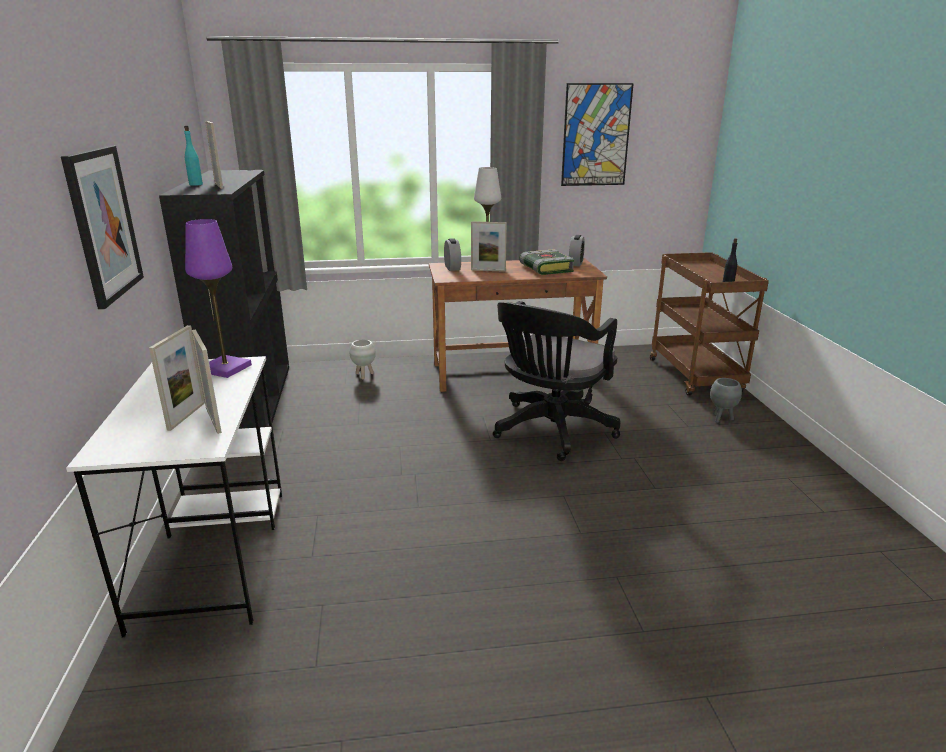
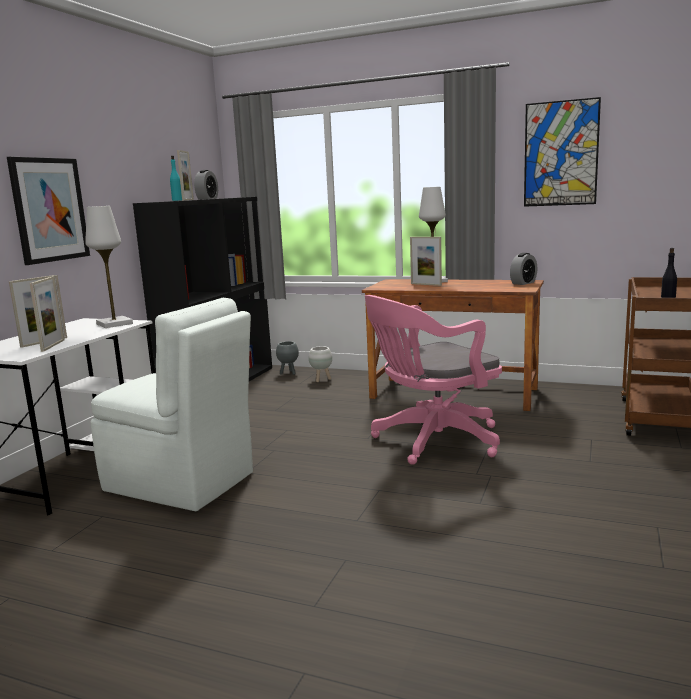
camera: 30 degrees right, 10 degrees down
(225, 368) = (114, 324): purple table lamp -> white table lamp
(363, 537) = (182, 483): none -> white chair
(452, 268) = (397, 282): alarm clock -> alarm clock (207, 199)
(545, 269) = (482, 285): book -> none
(550, 431) = (432, 441): black office chair -> pink office chair
(721, 419) = (642, 461): grey planter -> grey planter (288, 373)

